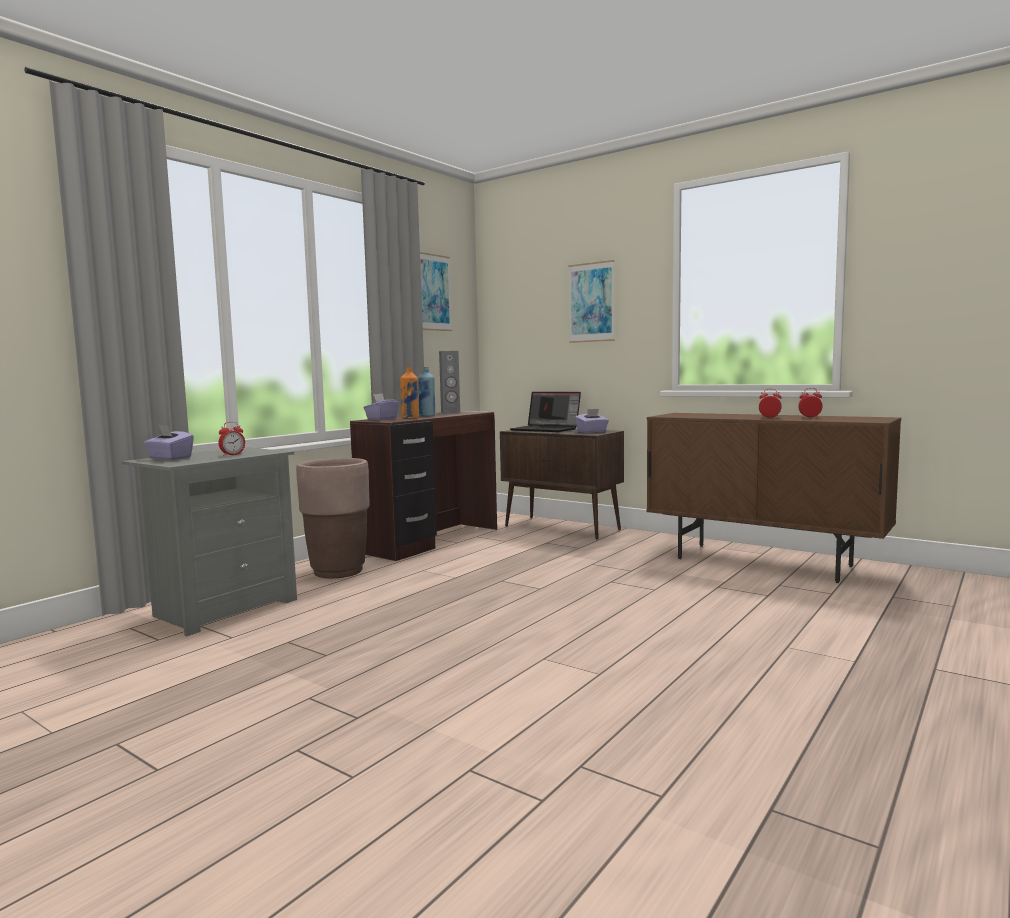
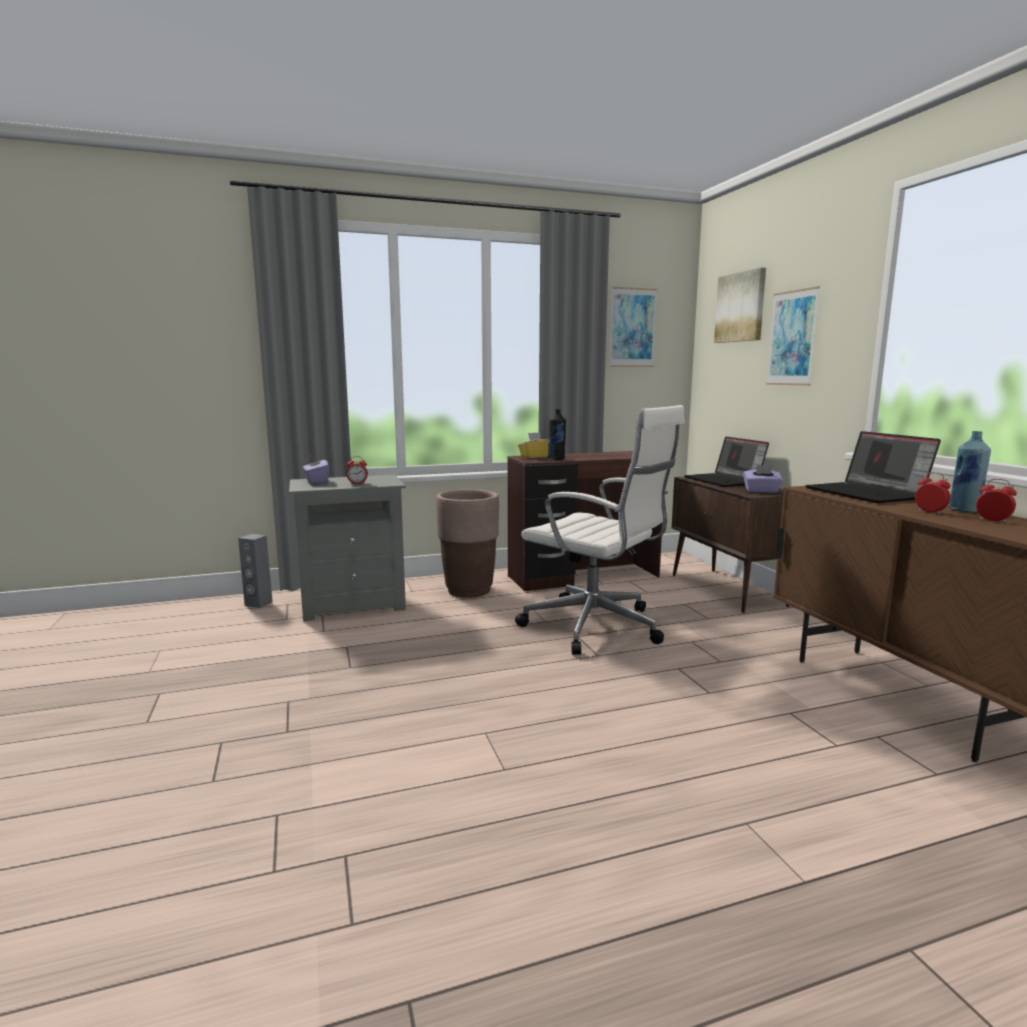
camera: 35 degrees right, 5 degrees up
(381, 419) = (535, 456): purple tissue box -> yellow tissue box
(410, 418) = (556, 459): orange bottle -> black bottle
(427, 416) = (584, 456): blue bottle -> blue bottle (964, 510)
(450, 412) = (625, 452): grey speaker -> grey speaker (258, 604)
(506, 571) = (596, 627): none -> white office chair
(532, 277) = (741, 307): none -> picture
(707, 415) = (868, 494): none -> laptop

